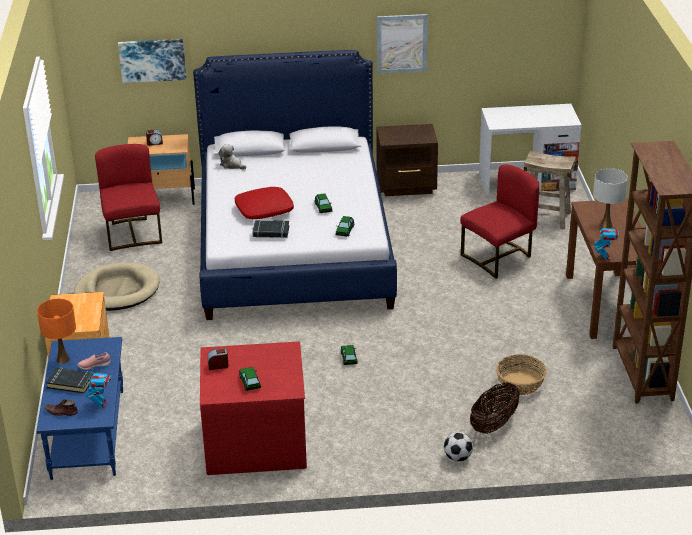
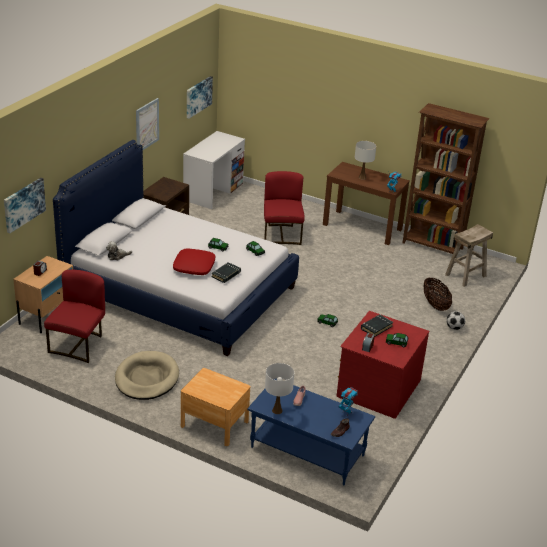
camera: 60 degrees left, 0 degrees up
(62, 359) = (277, 410): orange table lamp -> white table lamp
(70, 383) = (309, 416): black book -> black book (376, 327)
(133, 233) = (78, 345): red chair -> red chair turned 90 degrees clockwise
(520, 384) = (407, 281): basket -> none
(529, 41) = (198, 96): none -> picture
(545, 217) = (259, 204): beige stool -> beige stool (465, 275)

